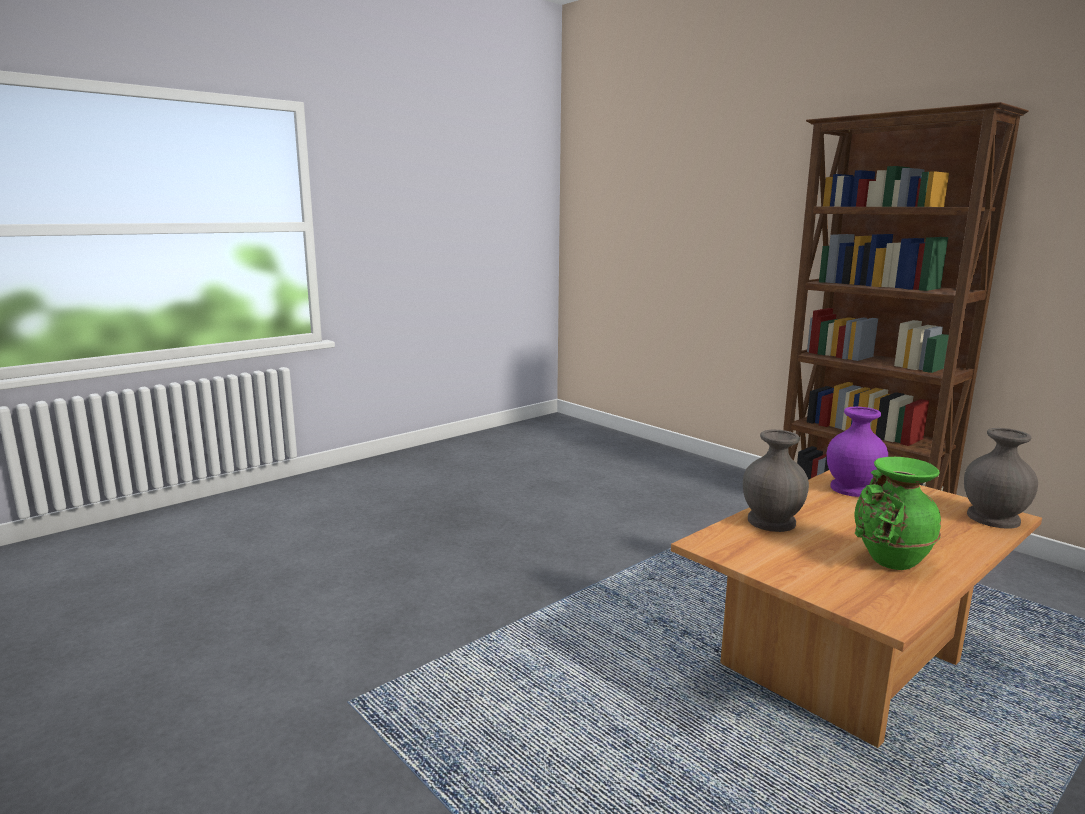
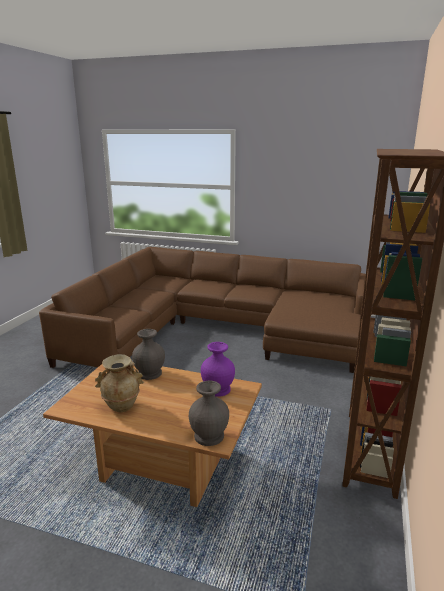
camera: 60 degrees right, 5 degrees up
(426, 510) = (215, 329): none -> brown sofa
(889, 561) = (121, 406): green vase -> beige vase

